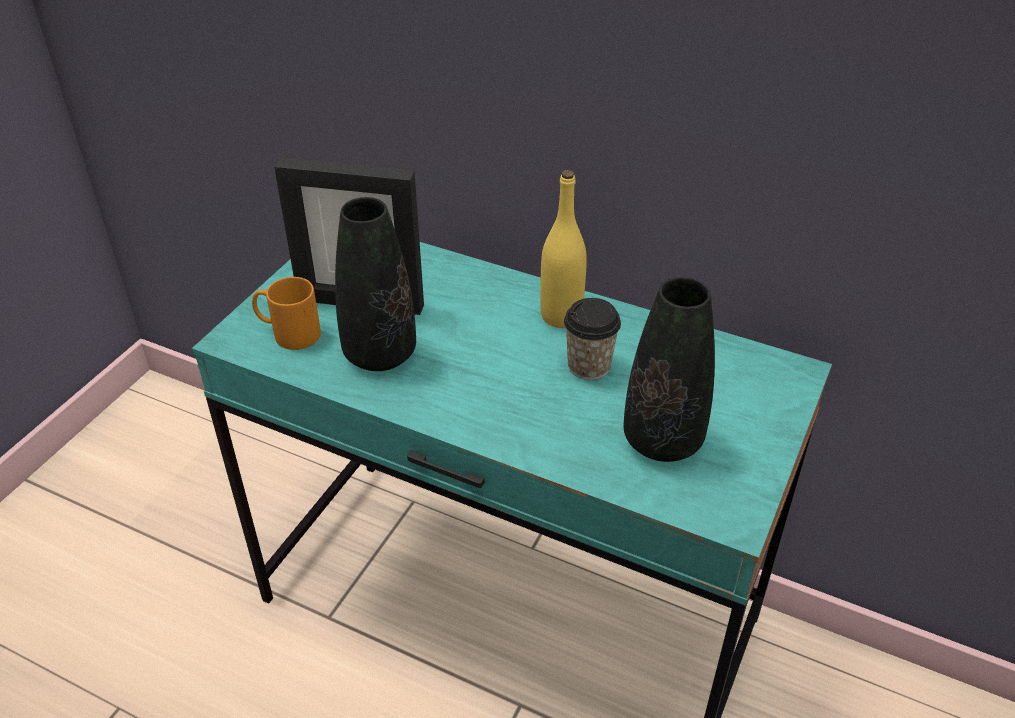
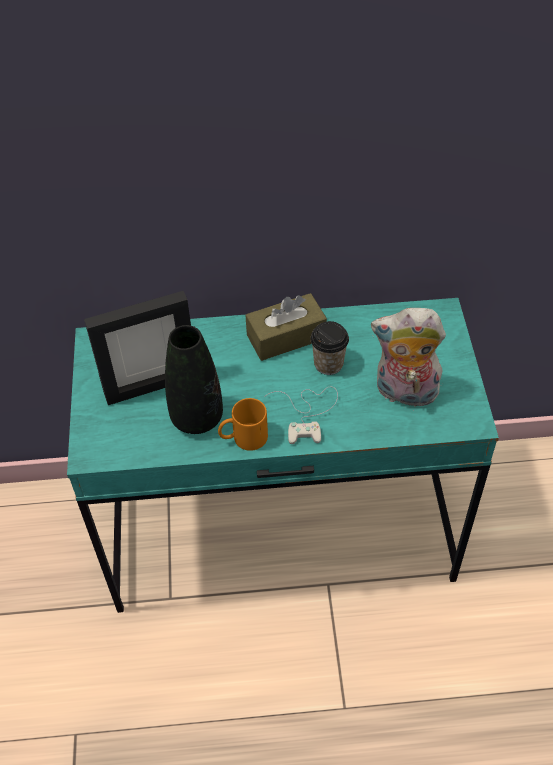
camera: 30 degrees left, 10 degrees up
(288, 333) = (123, 432): orange mug -> orange mug (243, 439)
(516, 407) = (308, 413): none -> white game controller
(561, 316) = (286, 337): yellow bottle -> brown tissue box
(662, 441) = (404, 393): black vase -> plush toy

